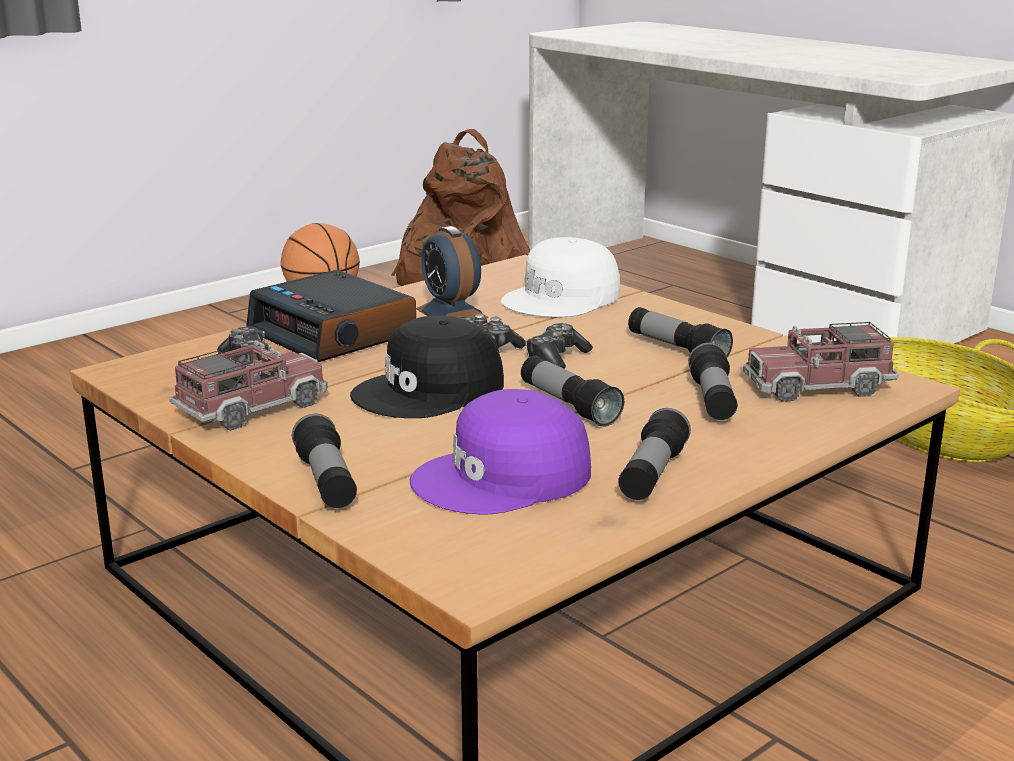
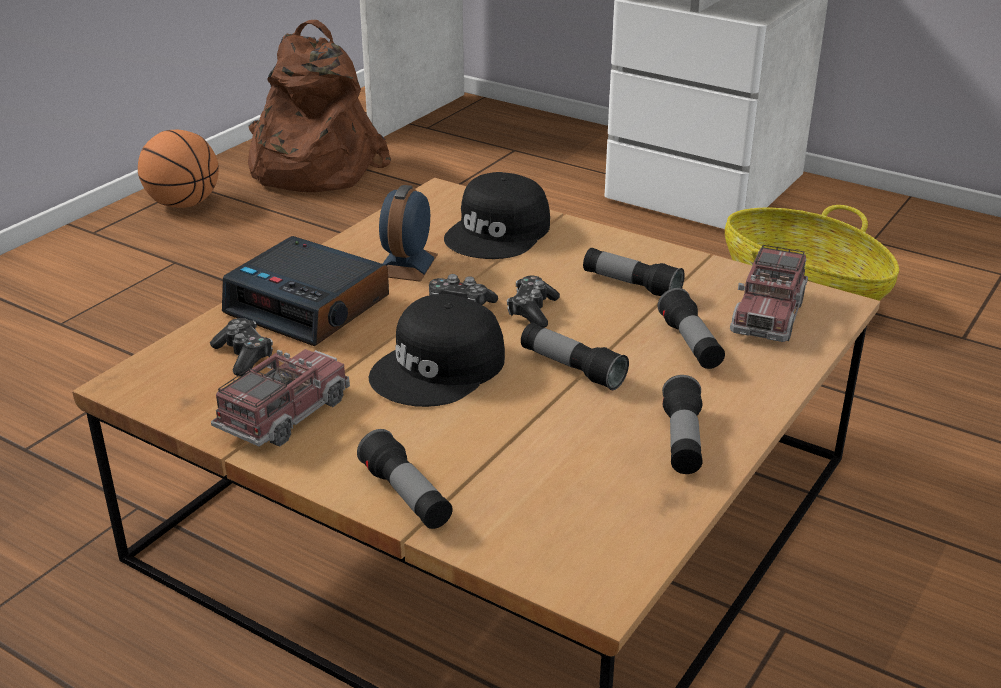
camera: 15 degrees left, 10 degrees up
(451, 313) = (407, 265): alarm clock -> alarm clock turned 60 degrees clockwise
(504, 478) = (560, 465): purple cap -> none
(563, 298) = (499, 233): white cap -> black cap
(817, 386) = (768, 314): toy truck -> toy truck turned 45 degrees counterclockwise

